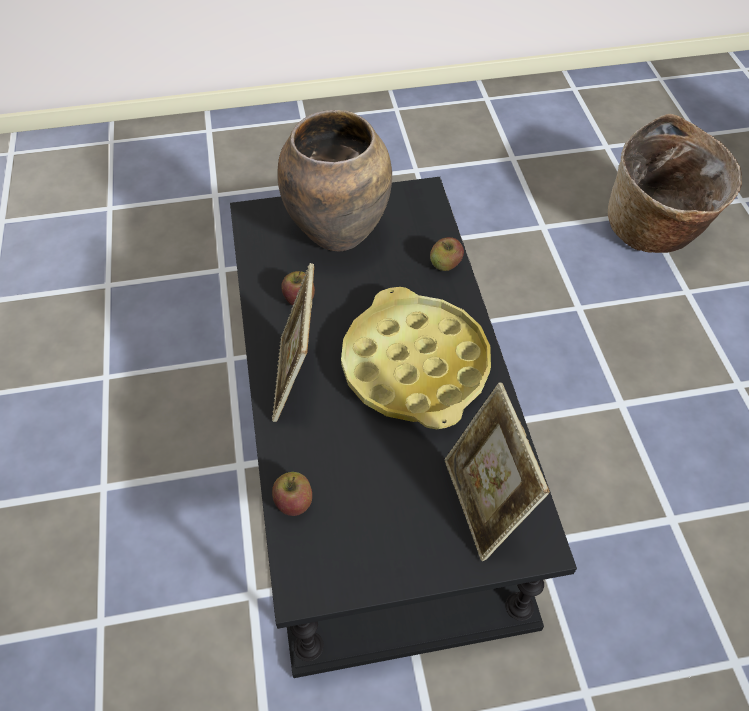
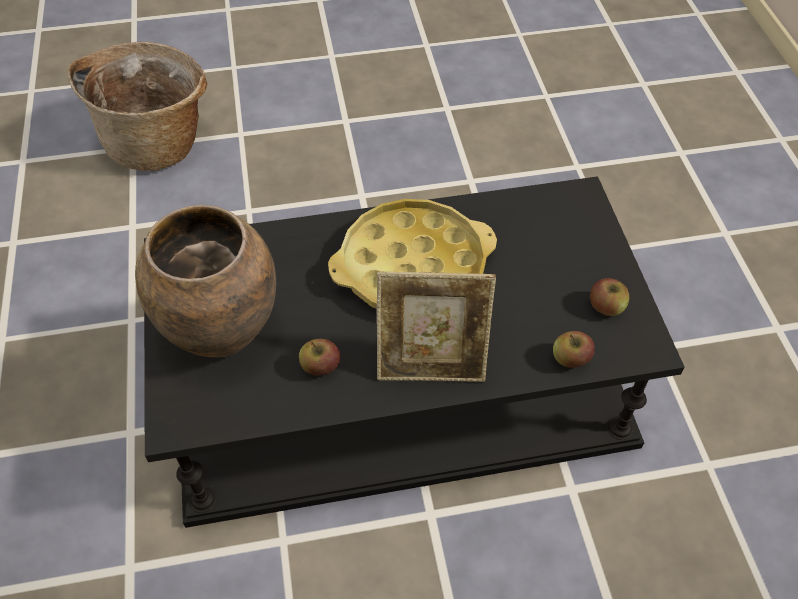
camera: 90 degrees left, 0 degrees up
(445, 264) = (282, 238): apple -> apple (606, 306)
(483, 504) = (553, 225): picture frame -> none

